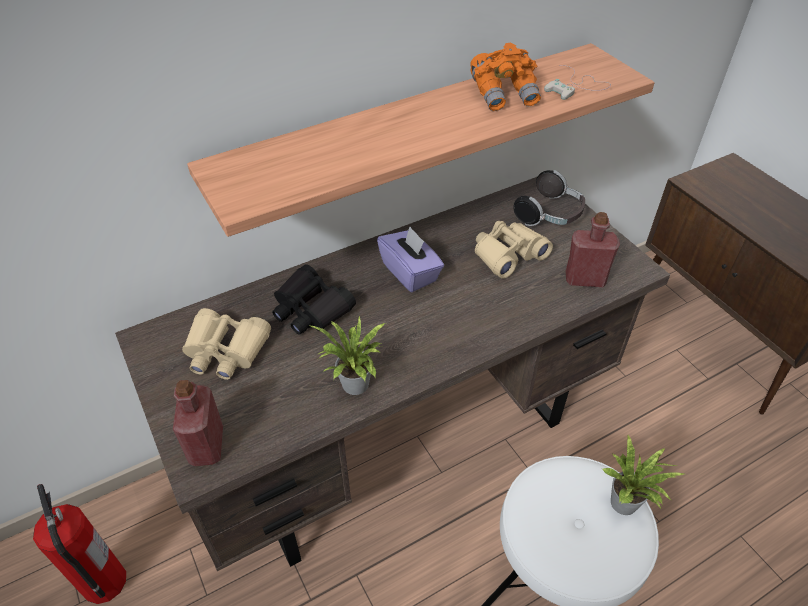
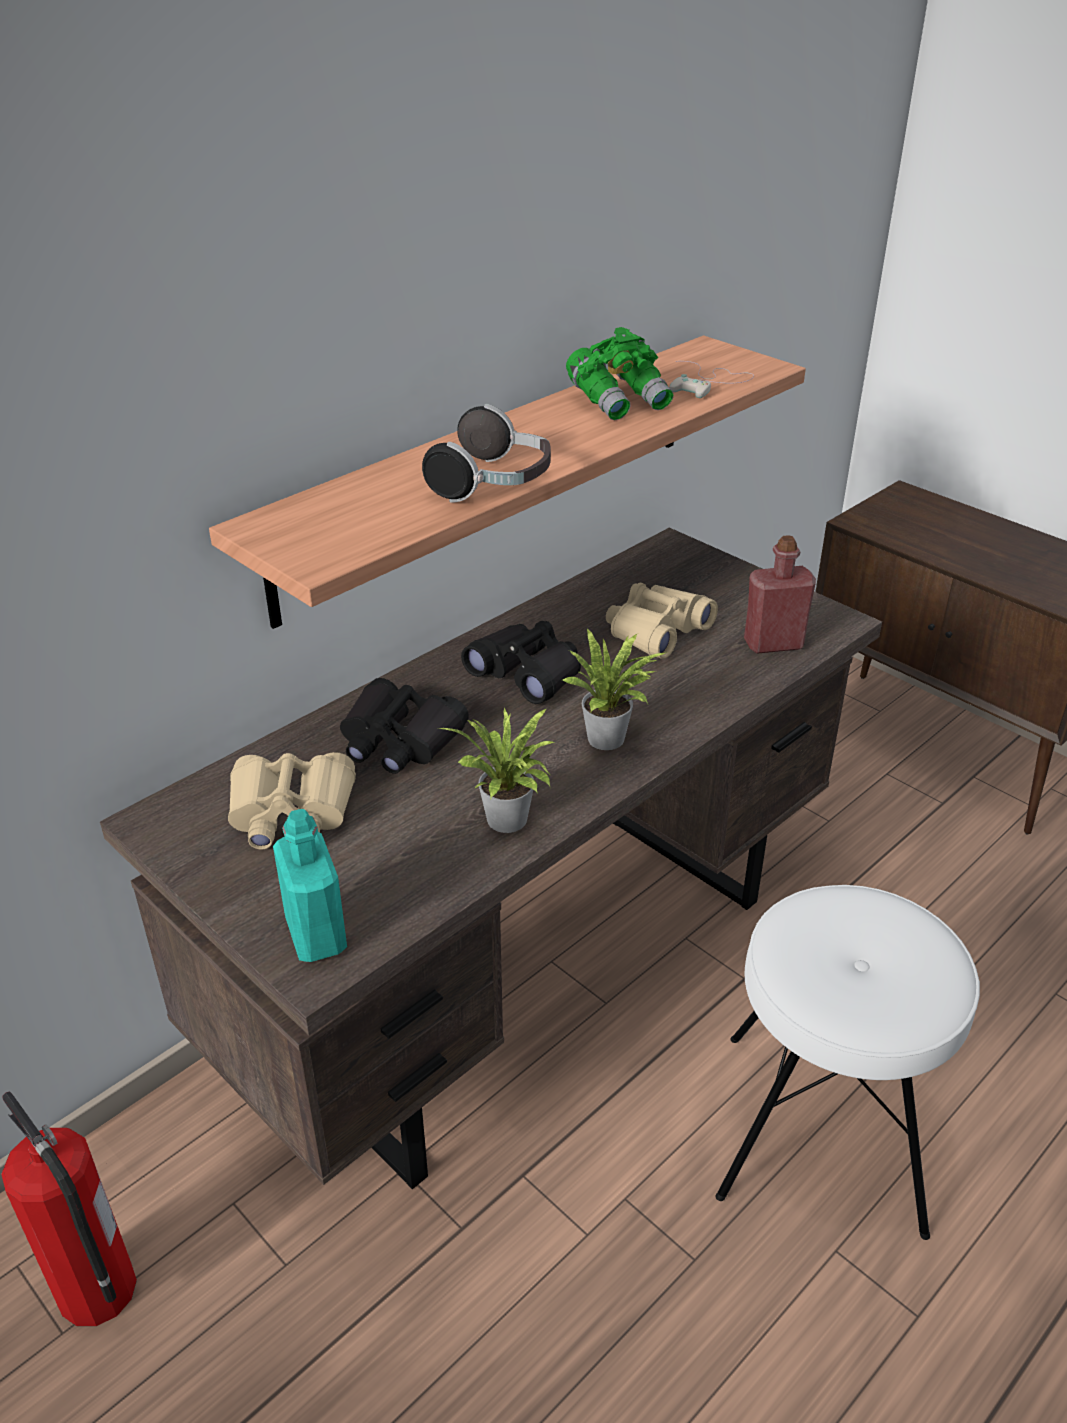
camera: 15 degrees left, 10 degrees down
(206, 445) = (316, 935): red bottle -> turquoise bottle
(410, 272) = (527, 673): purple tissue box -> black binoculars
(504, 95) = (619, 401): orange binoculars -> green binoculars
(550, 215) = (694, 576): headphones -> headphones (494, 484)
(627, 504) = (918, 926): potted plant -> potted plant (611, 739)

